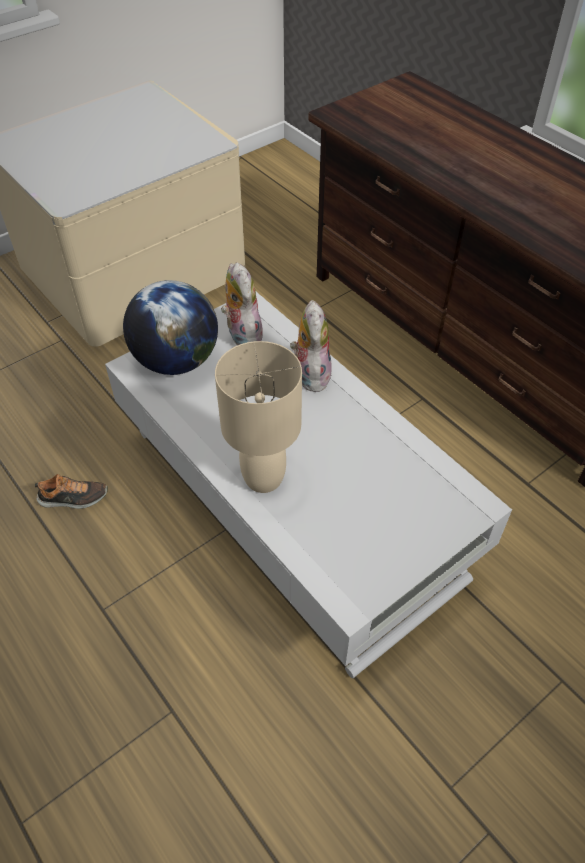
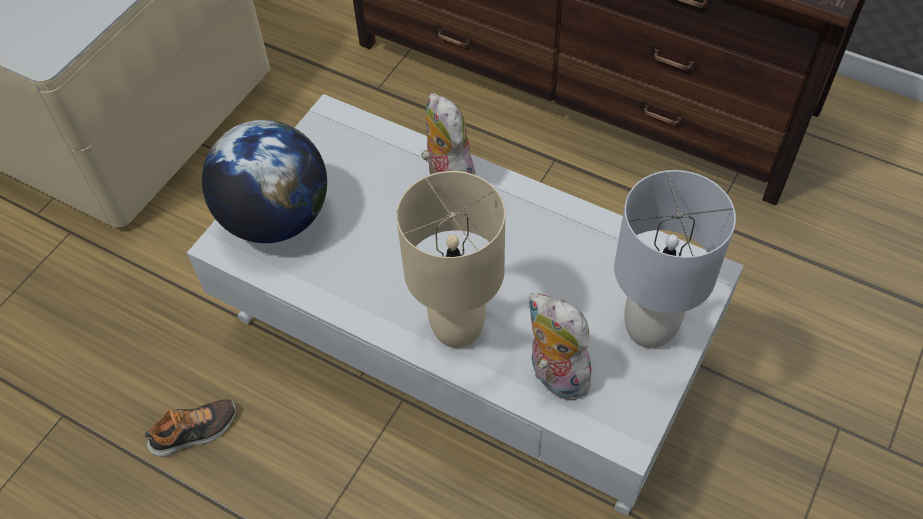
camera: 20 degrees left, 5 degrees up
(242, 335) = (340, 158): plush toy -> plush toy (554, 376)
(409, 530) = (649, 329): none -> grey table lamp

